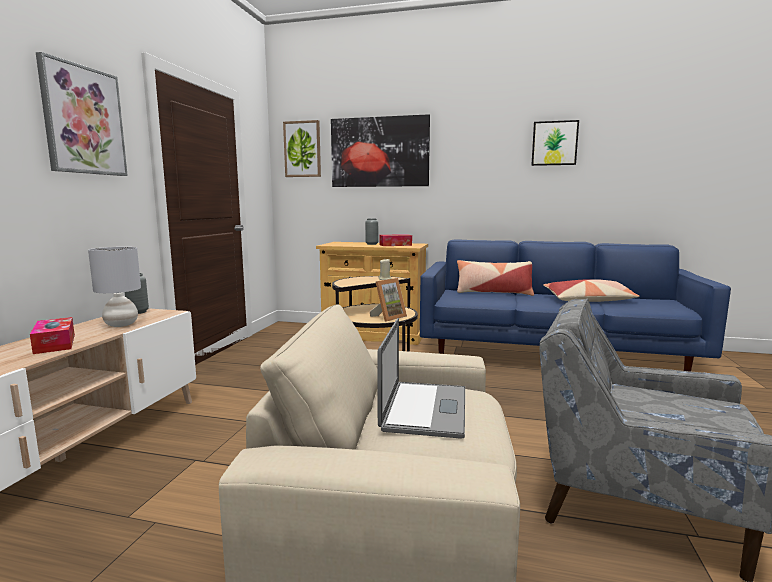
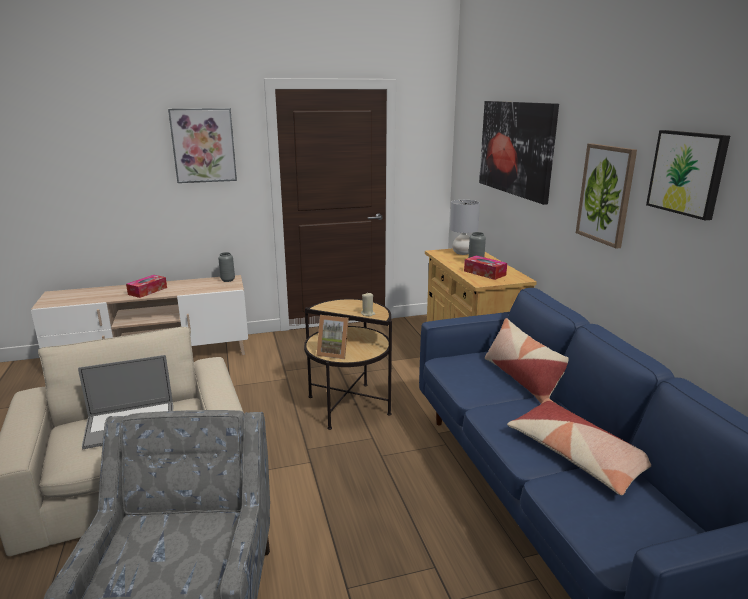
camera: 60 degrees right, 10 degrees up
(122, 324) = (195, 288): grey table lamp -> grey table lamp (462, 253)
(302, 149) = (469, 133): picture -> picture (606, 194)

